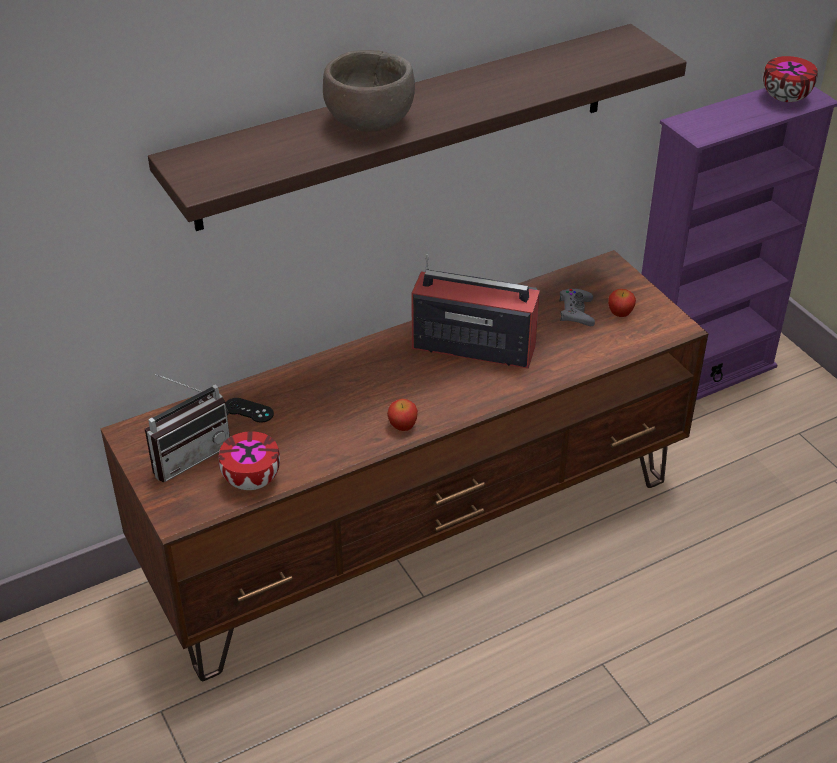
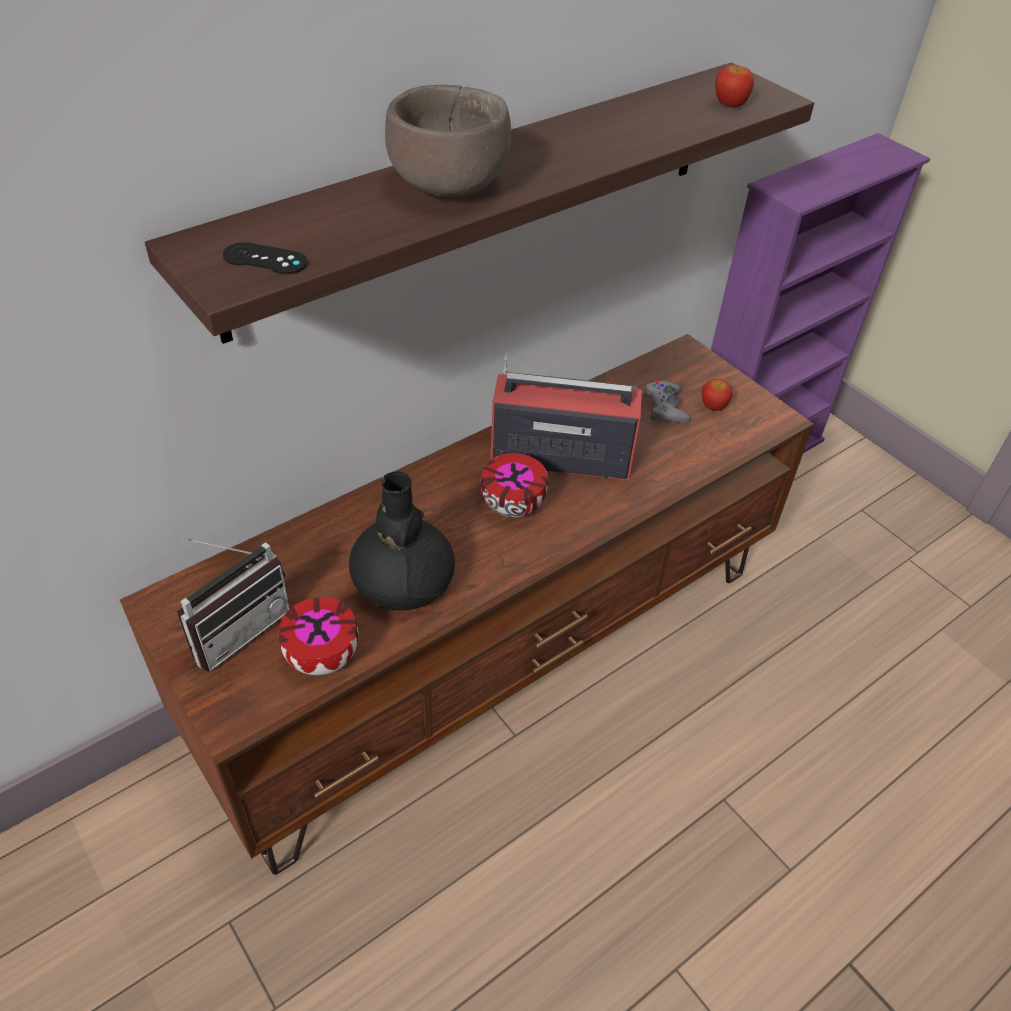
camera: 10 degrees left, 5 degrees up
(248, 410) = (307, 560): black game controller -> black game controller (265, 259)
(322, 431) = (402, 581): none -> black vase
(402, 425) = (497, 565): apple -> apple (729, 104)
(786, 98) = (875, 155): bowl -> bowl (514, 505)

